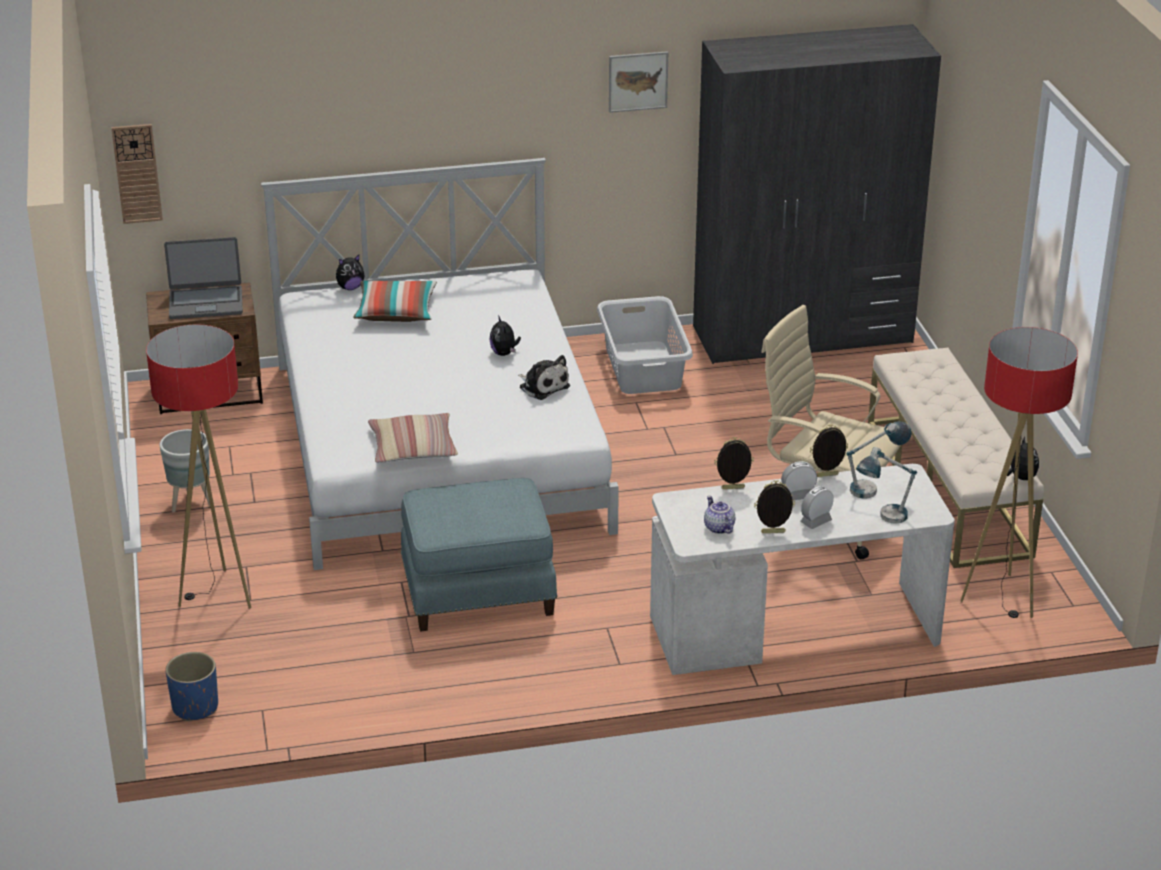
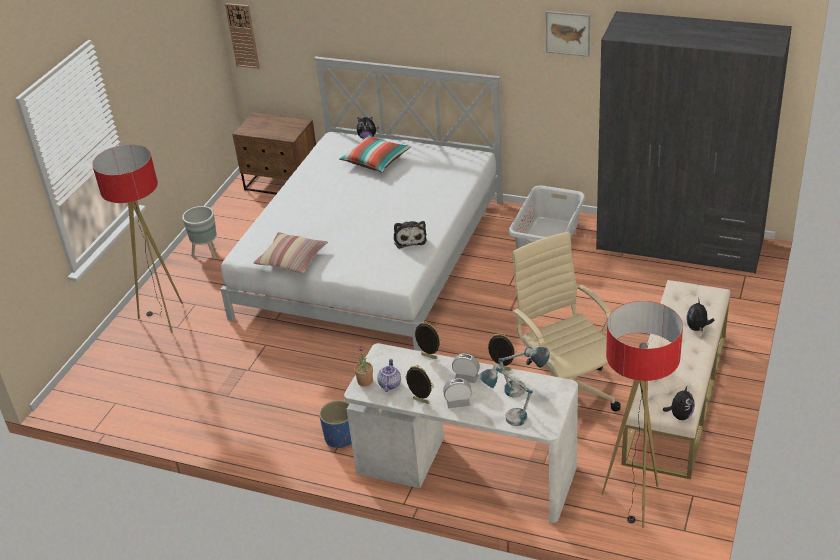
camera: 35 degrees right, 5 degrees up
(195, 707) = (85, 387): blue planter -> blue planter (340, 437)
(206, 303) = (275, 127): laptop -> none
(478, 591) = (301, 367): blue ottoman -> none
(504, 353) = (409, 208): plush toy -> plush toy (697, 328)
(686, 533) = (365, 381): none -> potted plant

